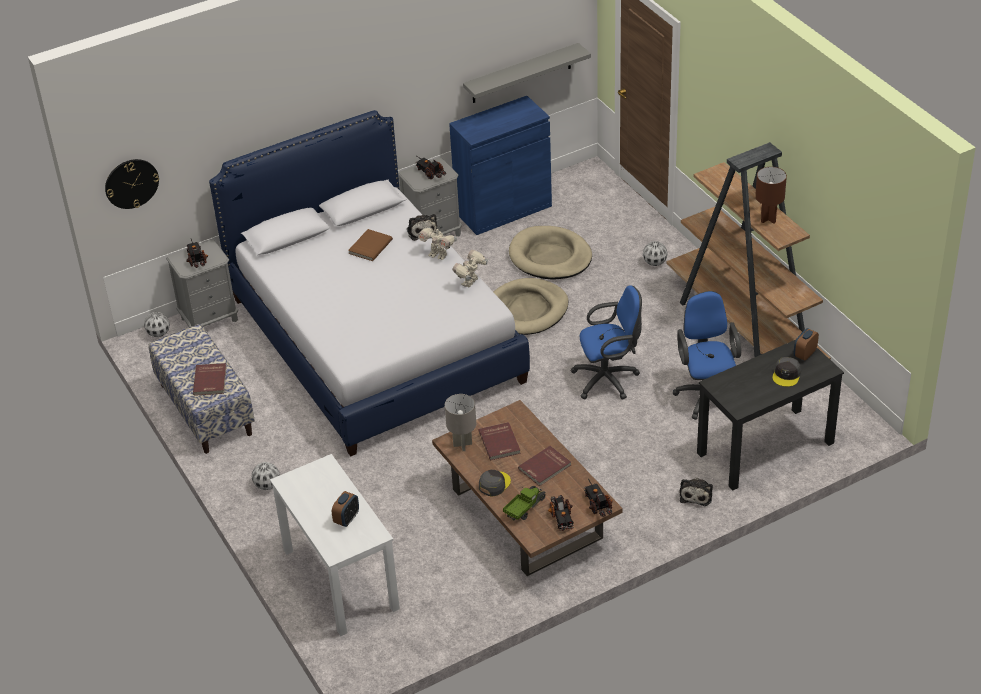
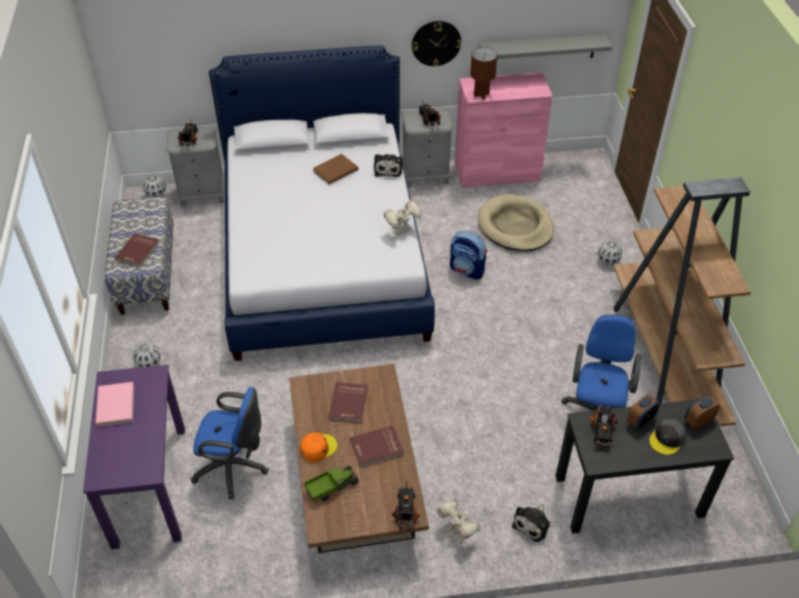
camera: 20 degrees right, 5 degrees up
(131, 183) = (134, 53): wall clock -> wall clock (436, 43)
(309, 498) = (116, 405): none -> pink book
(340, 578) = (150, 485): white desk -> purple desk
(347, 519) = (134, 443): alarm clock -> alarm clock (640, 421)
(438, 255) = (389, 196): toy robot -> toy robot (457, 533)
(463, 444) = (314, 392): grey table lamp -> none
(494, 484) = (318, 448): grey cap -> orange cap
(503, 209) = (497, 171): blue cabinet -> pink cabinet
(526, 310) = (467, 270): beige dog bed -> backpack
(561, 518) = (361, 514): toy truck -> toy truck (601, 431)
(609, 379) = (508, 364): blue office chair -> blue office chair (234, 468)
(768, 219) = (711, 259): brown table lamp -> brown table lamp (481, 95)

